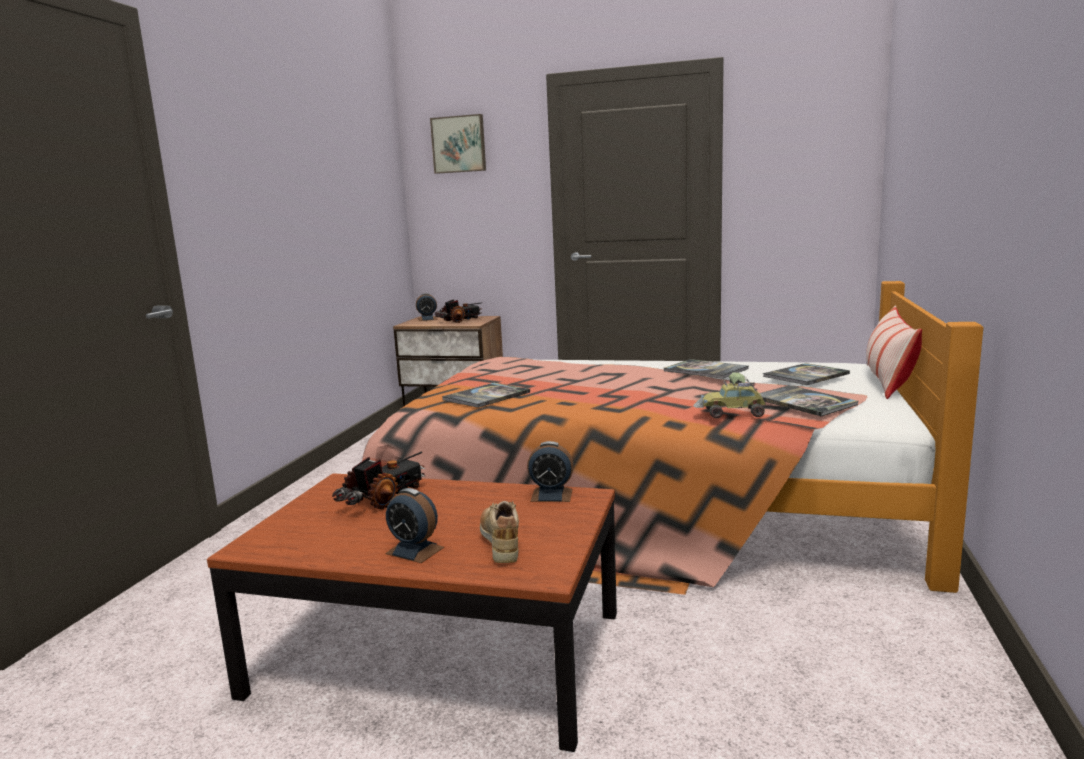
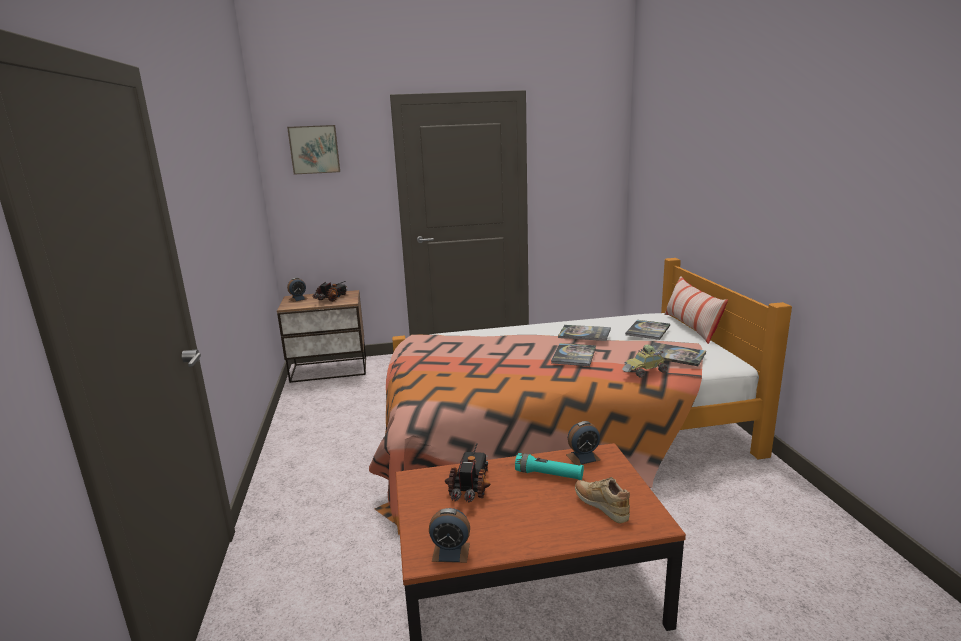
camera: 25 degrees left, 5 degrees up
(414, 550) = (552, 527): alarm clock -> alarm clock (451, 552)
(485, 504) = (549, 475): none -> turquoise flashlight
(486, 396) = (460, 380): book -> book (574, 355)

